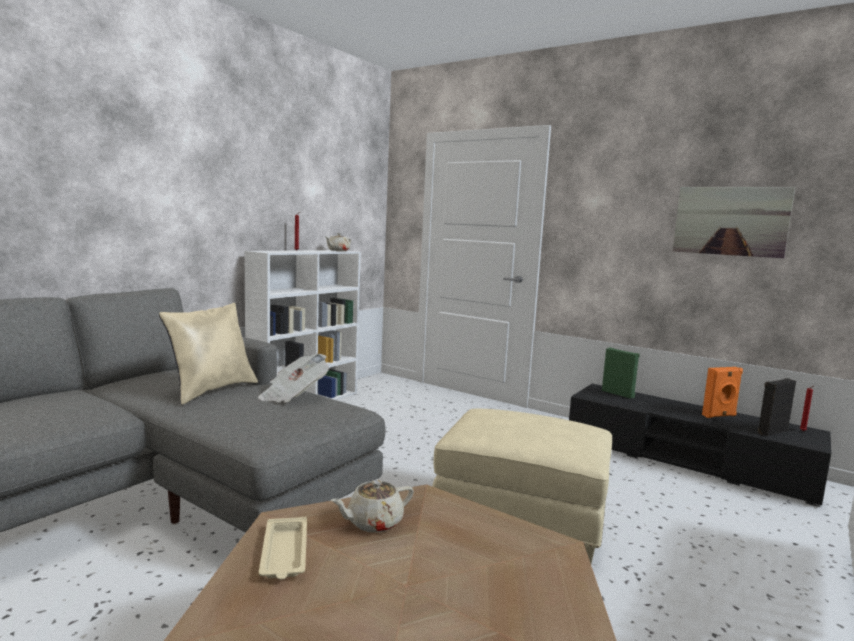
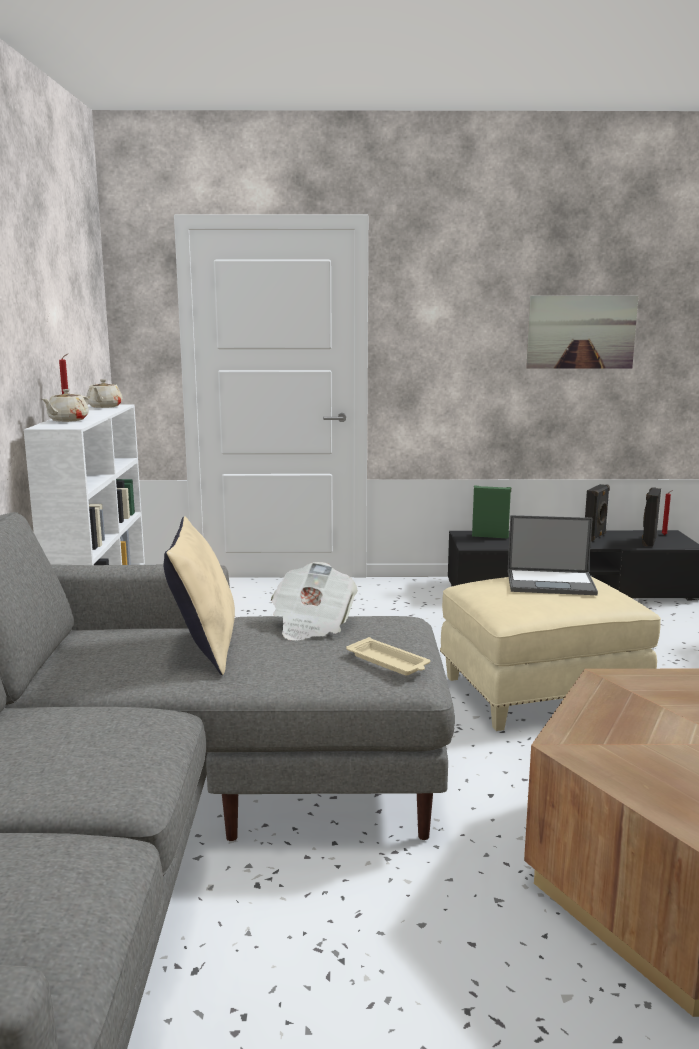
camera: 35 degrees left, 5 degrees up
(284, 554) = (627, 763): beige tray -> beige tray (389, 662)
(373, 523) = (623, 713): beige teapot -> beige teapot (67, 420)
(539, 423) = (551, 582): none -> laptop
(720, 416) = (595, 537): orange speaker -> black speaker

